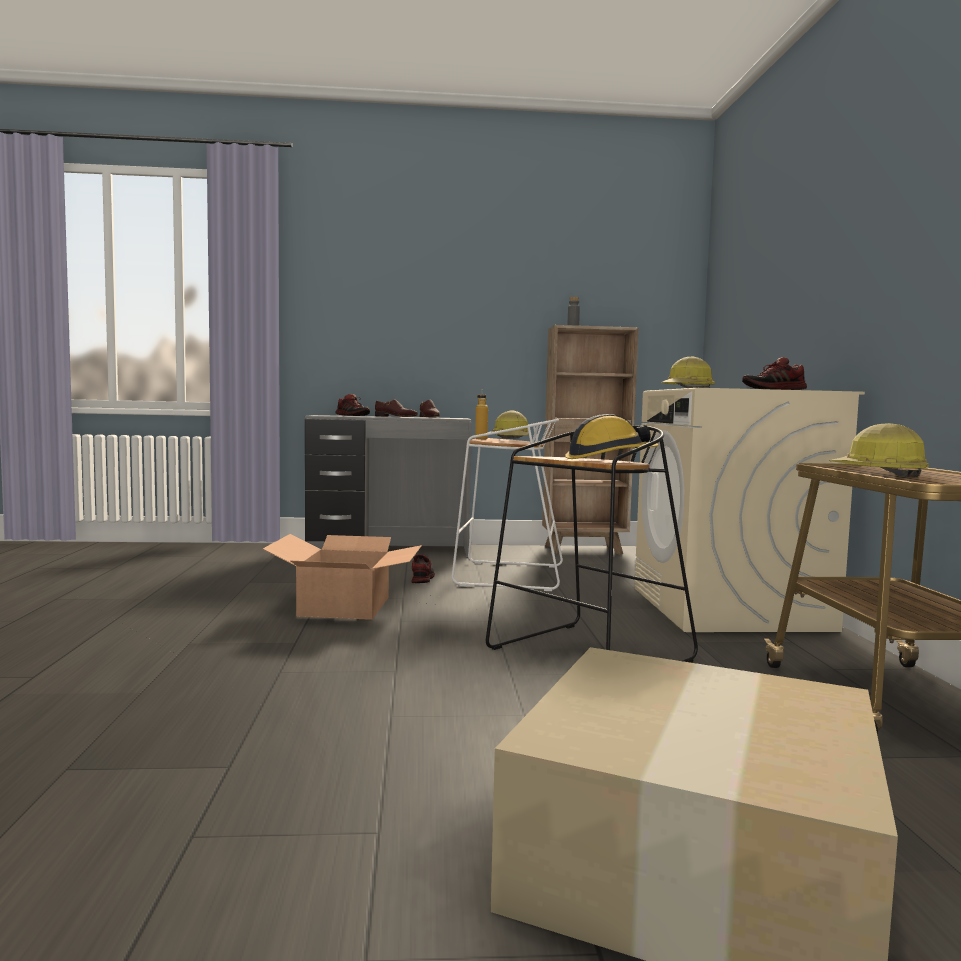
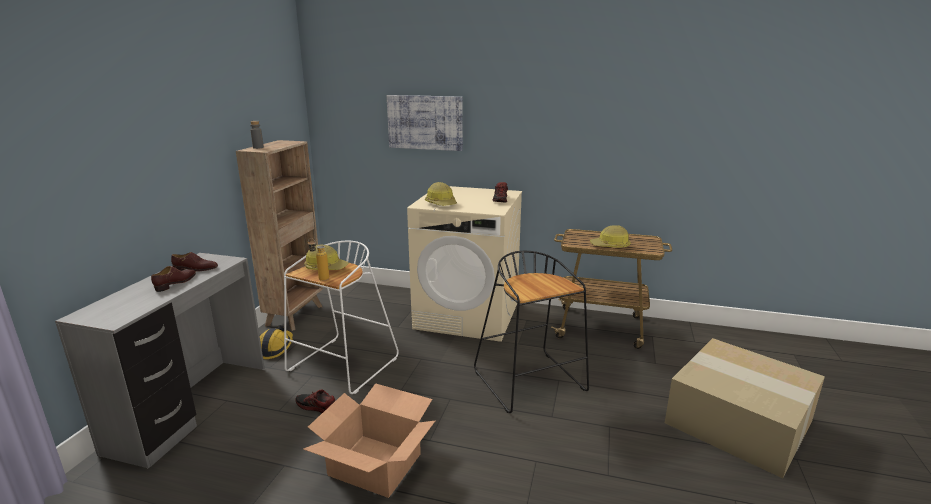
camera: 70 degrees left, 15 degrees up
(352, 415) = (124, 301): shoe -> none
(609, 459) = (547, 280): hard hat -> hard hat (274, 348)
(781, 292) = (425, 122): none -> picture

